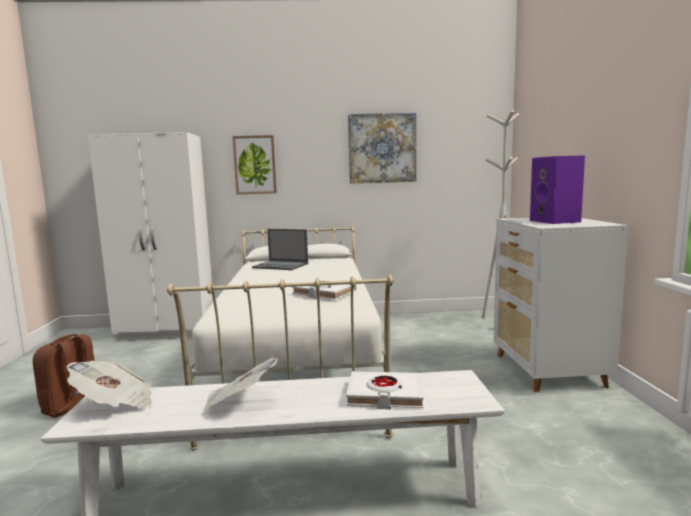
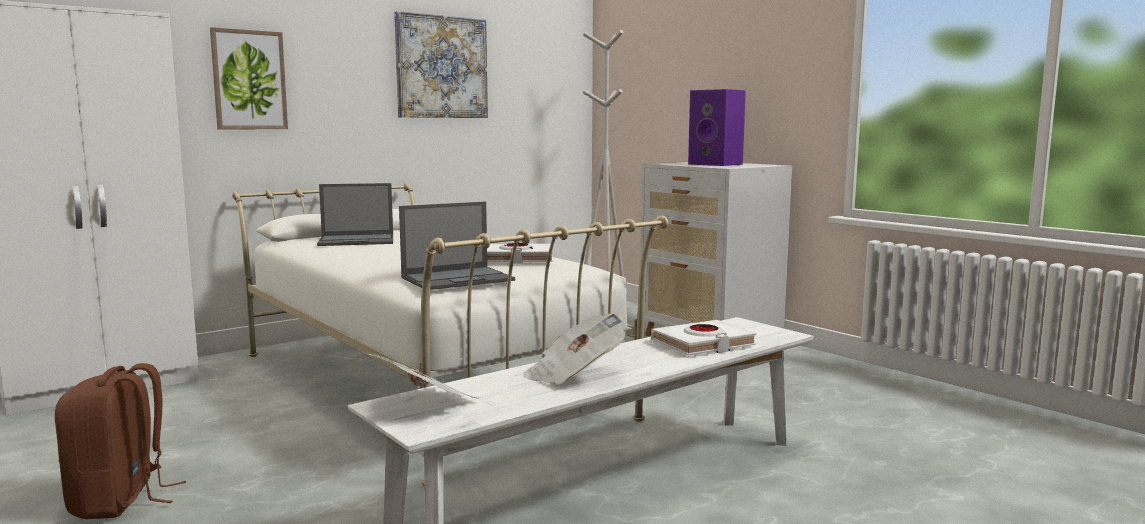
camera: 35 degrees left, 0 degrees up
(248, 307) = (458, 279): none -> laptop

